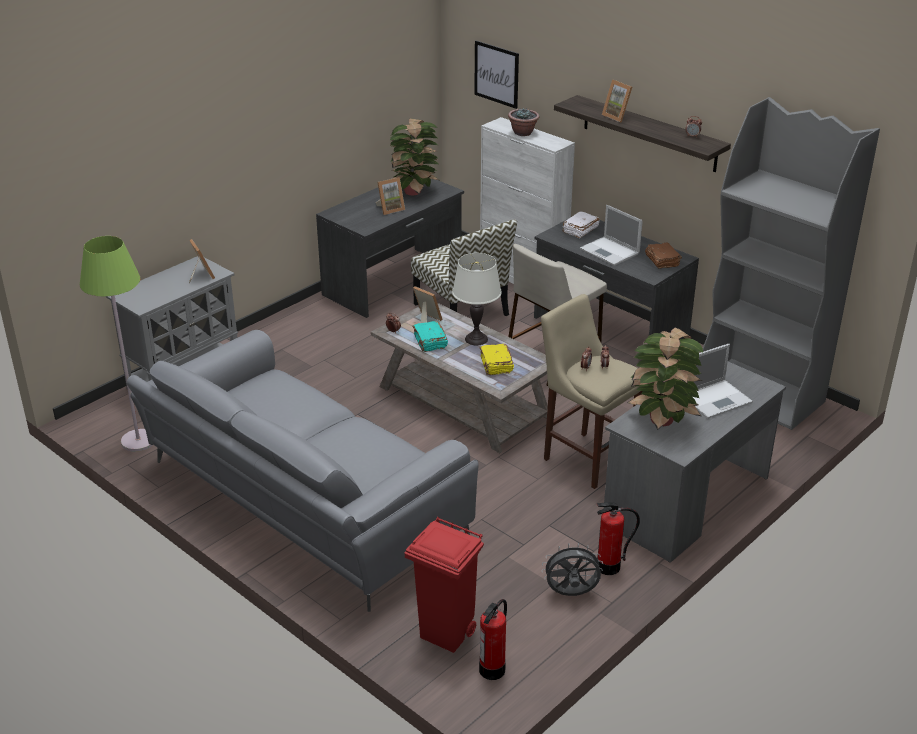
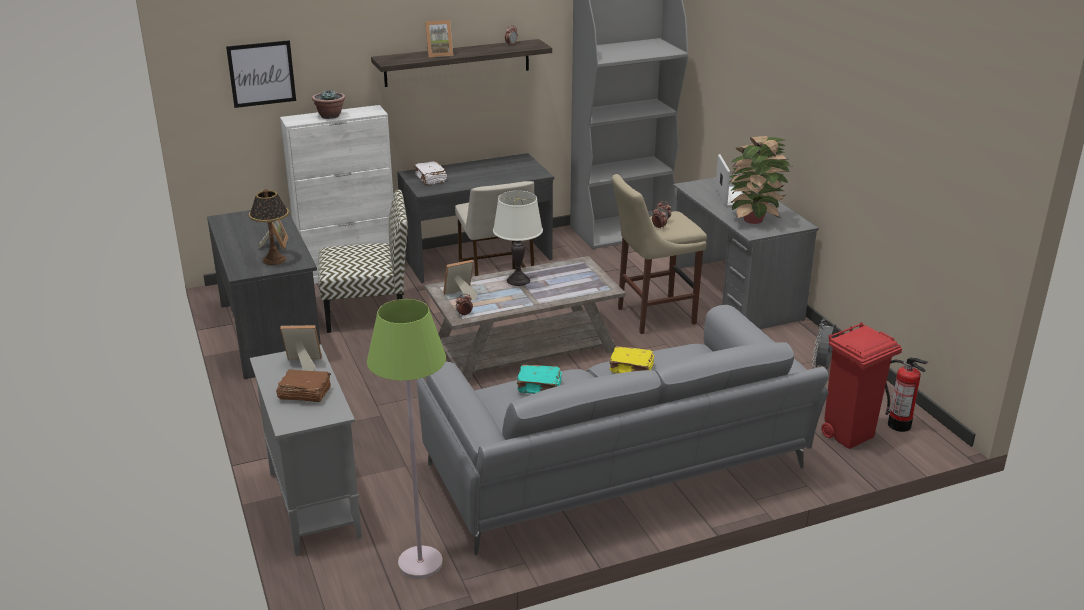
camera: 65 degrees left, 5 degrees down
(363, 217) = (274, 259): none -> table lamp
(413, 192) = (255, 226): potted plant -> none
(430, 342) = (502, 302): turquoise book -> turquoise book (540, 388)
(496, 365) = (570, 282): yellow book -> yellow book (632, 369)
(608, 567) = (797, 344): fire extinguisher -> none
(610, 252) = (482, 177): laptop -> none
(662, 261) = (519, 165): brown book -> brown book (304, 394)

